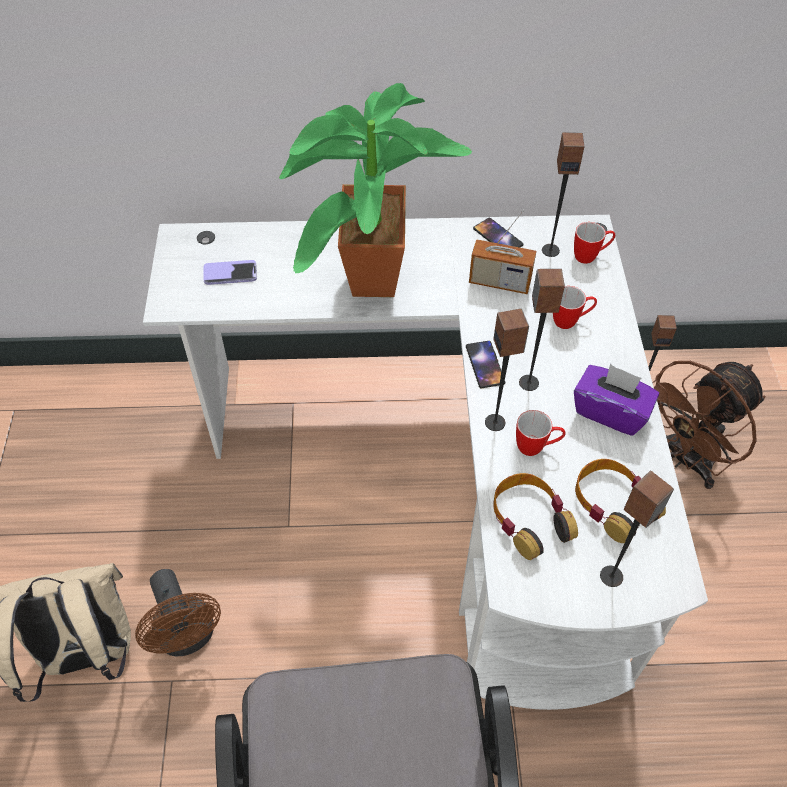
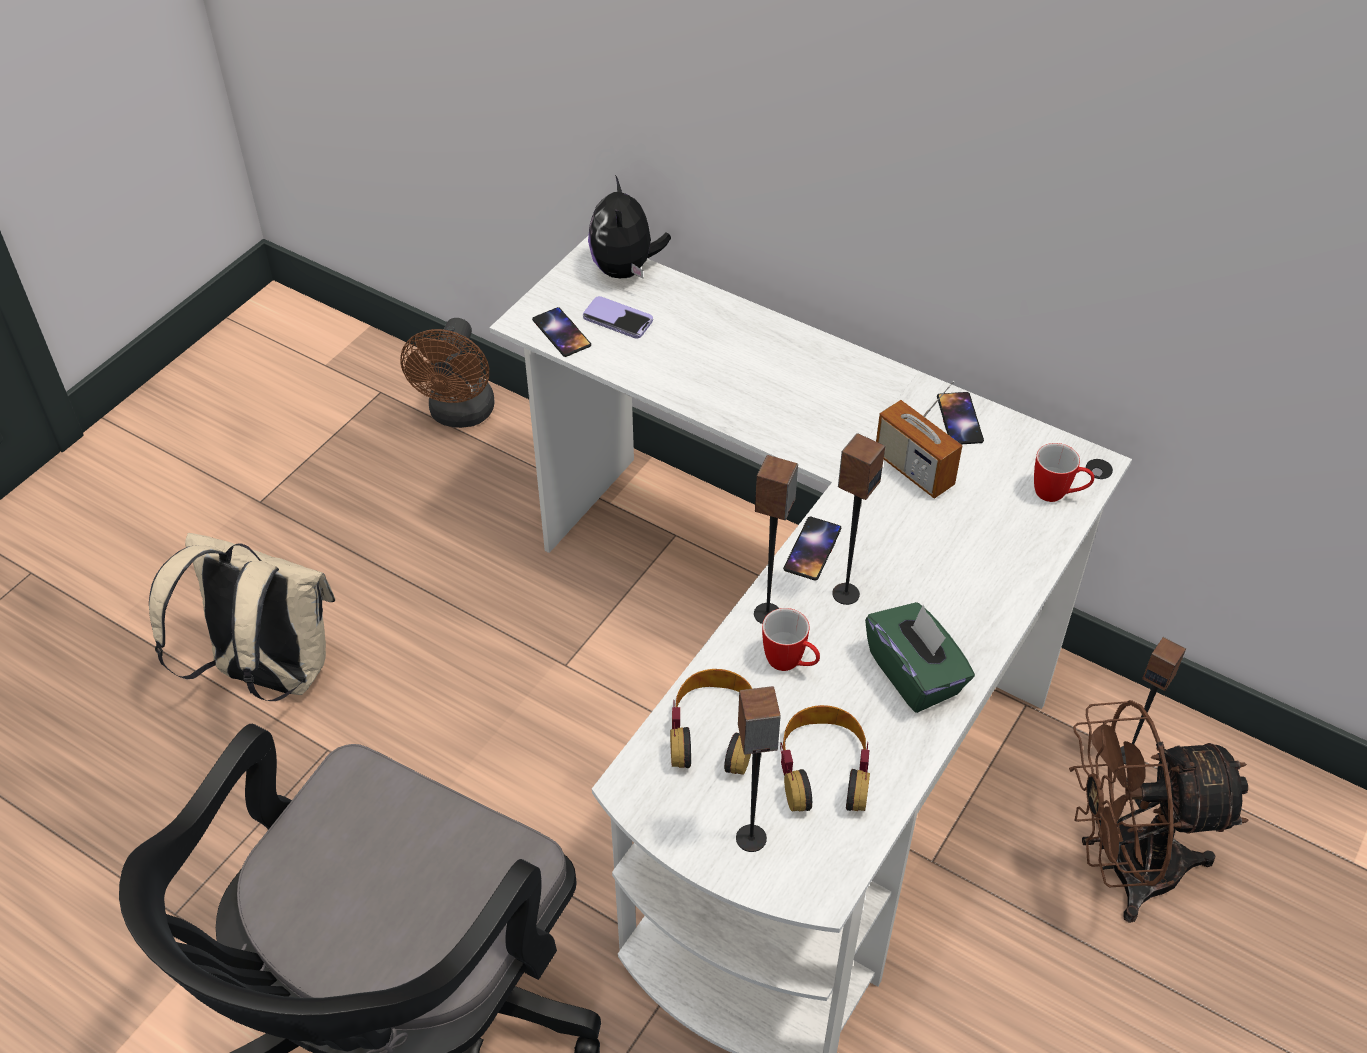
camera: 35 degrees right, 5 degrees down
(188, 637) = (375, 717): brown fan -> brown fan (459, 415)
(199, 301) = (561, 332): none -> phone
(206, 237) = (625, 269): none -> plush toy
(367, 290) = (750, 406): potted plant -> none
(550, 250) = (1012, 464): speaker -> none
(570, 321) = (961, 554): mug -> none
(610, 411) = (915, 674): purple tissue box -> green tissue box

